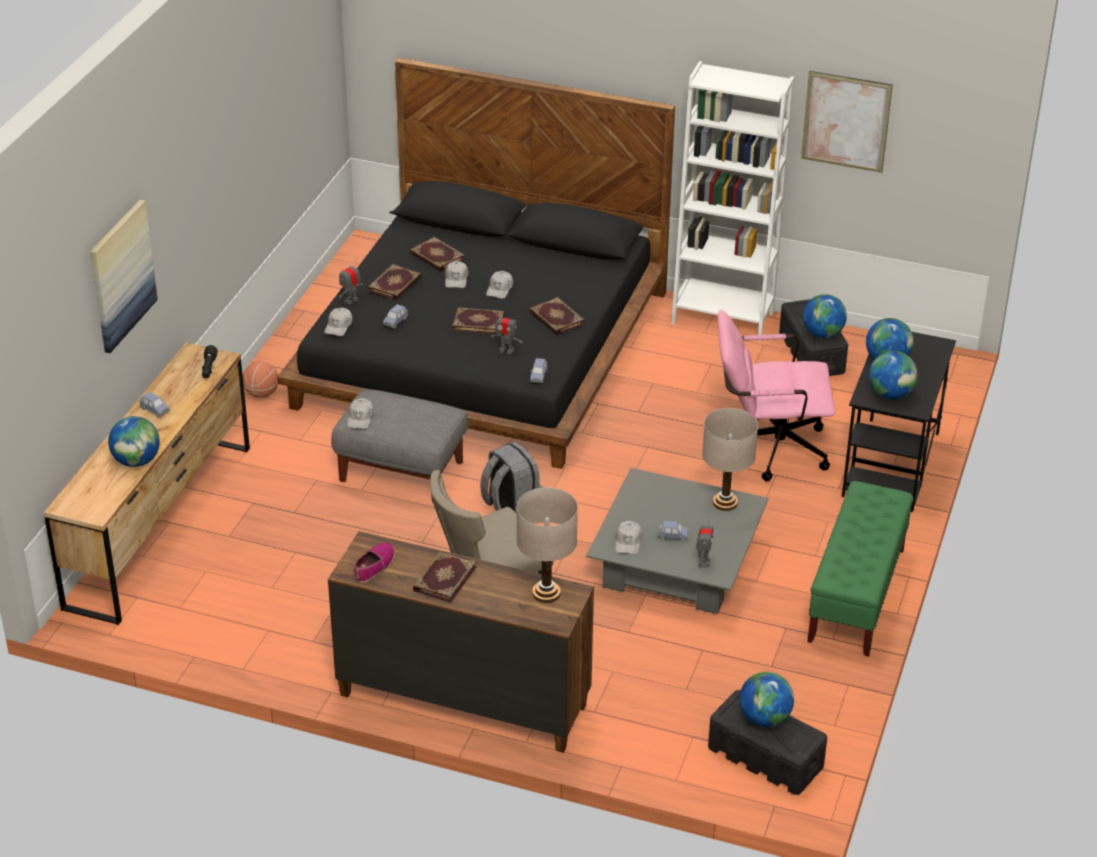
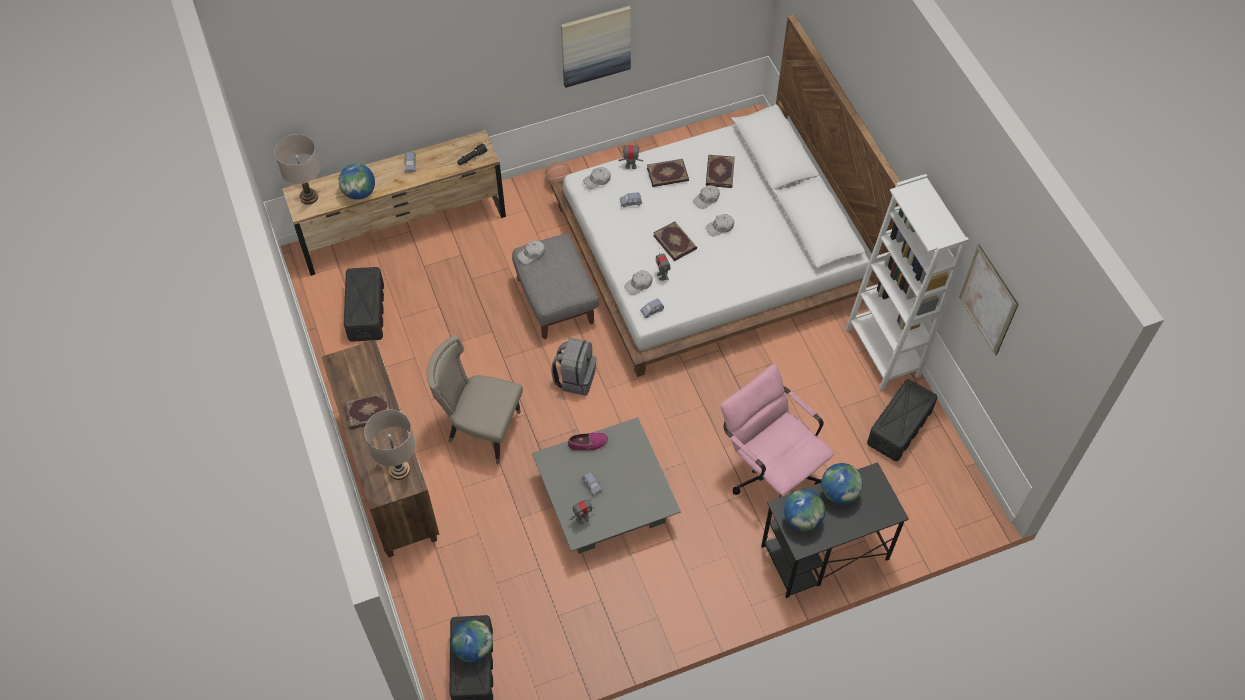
camera: 50 degrees right, 20 degrees up
(121, 275) = (404, 75): picture -> picture (595, 45)
(228, 607) = (366, 311): none -> black storage box
(374, 566) = (350, 370): shoe -> shoe (588, 443)
(480, 349) = (710, 252): black bed -> white bed
(556, 318) = (720, 277): book -> none
(628, 542) = (564, 466): white cap -> white cap (638, 285)
(725, 502) = (652, 491): beige table lamp -> beige table lamp (309, 197)
(822, 334) = (897, 424): globe -> none
(856, 596) = (668, 619): green bench -> none

